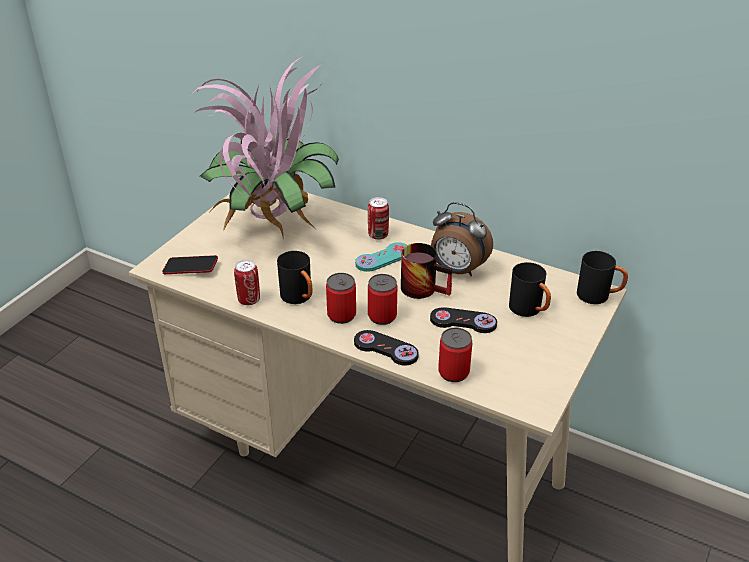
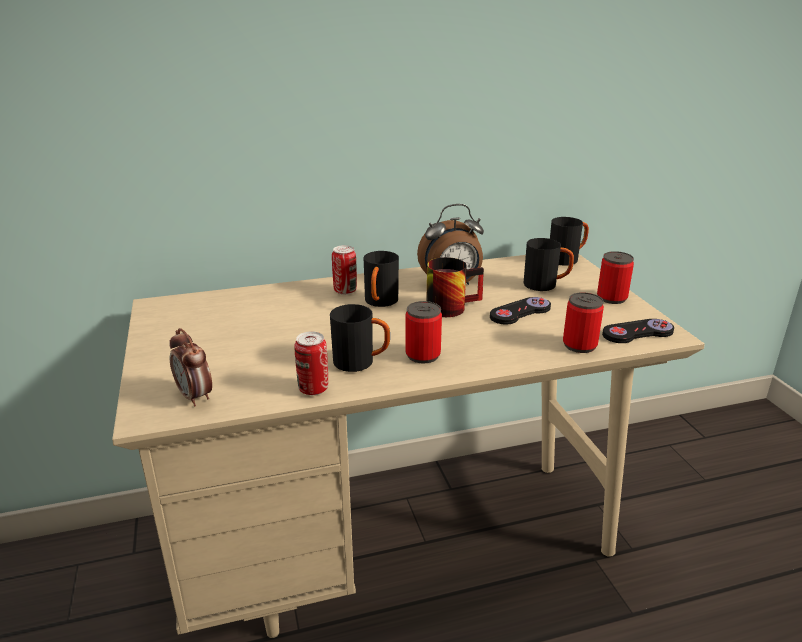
camera: 45 degrees left, 10 degrees down
(190, 268) = (195, 396): phone -> alarm clock
(273, 228) = (233, 326): potted plant -> none
(382, 316) = (456, 339): can -> can (611, 298)
(383, 258) = (380, 303): turquoise game controller -> black mug
(386, 349) = (504, 358): black game controller -> black game controller (637, 333)

